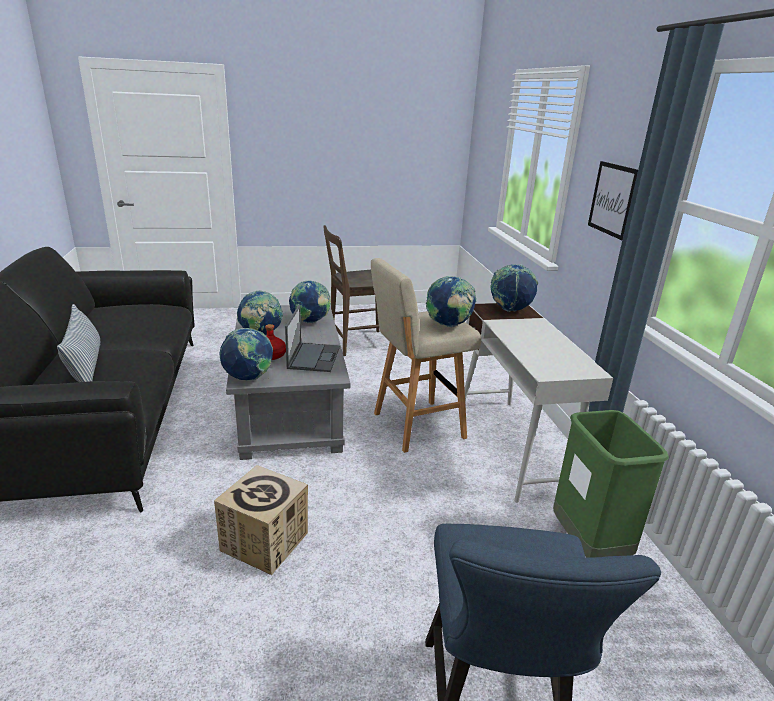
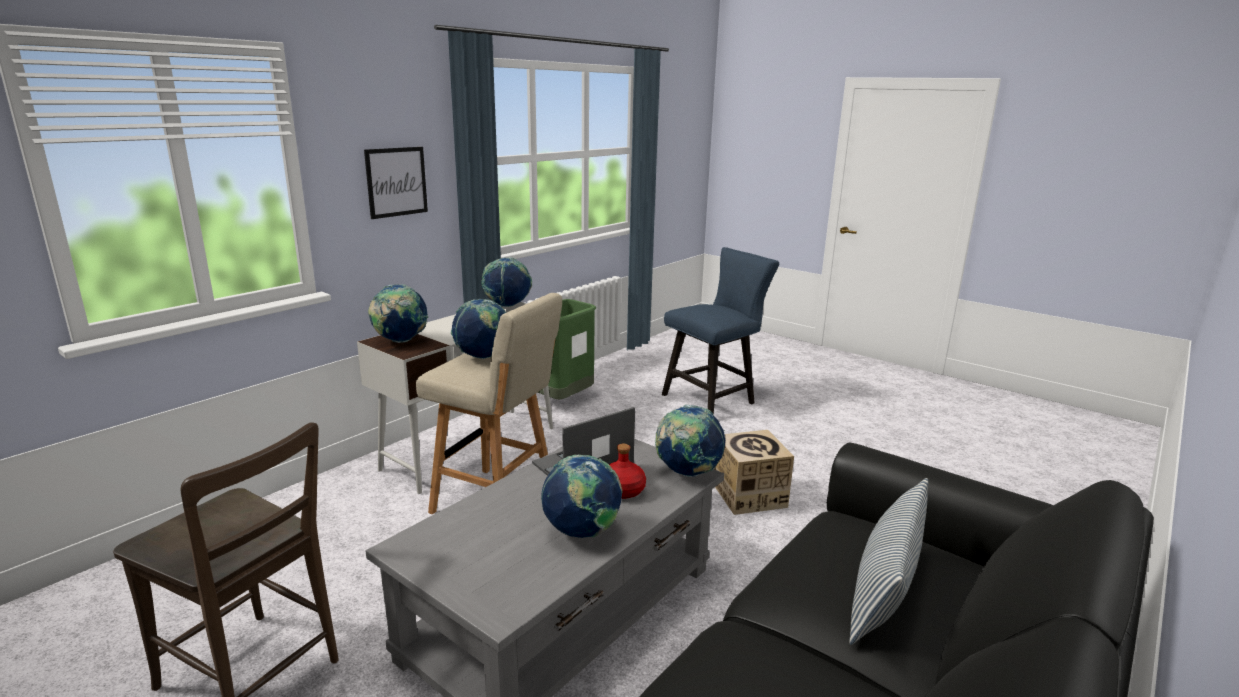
camera: 130 degrees left, 5 degrees down
(310, 322) = (479, 521): globe -> globe (507, 306)

